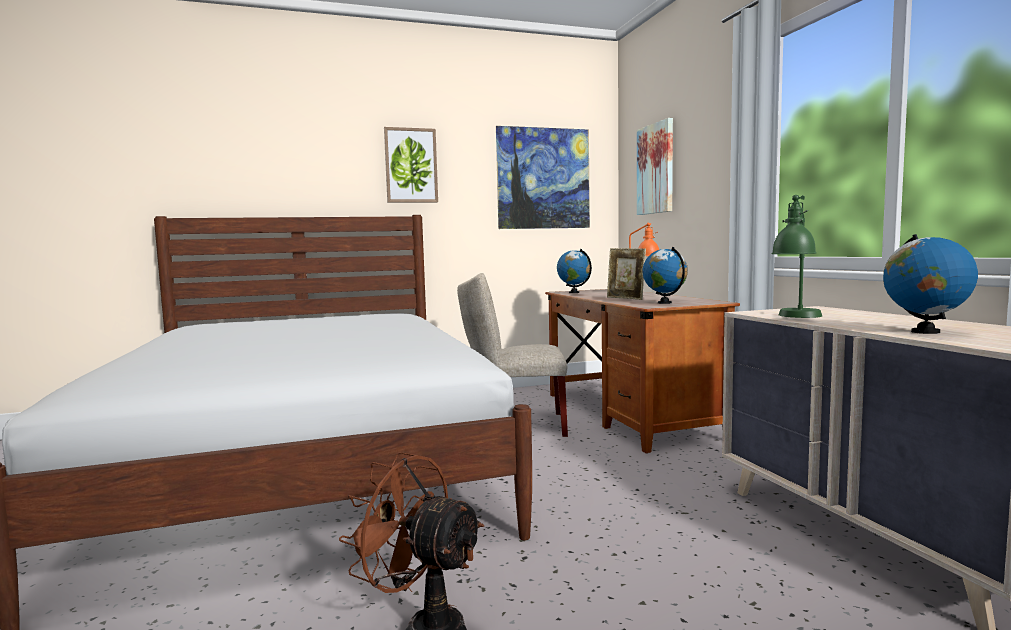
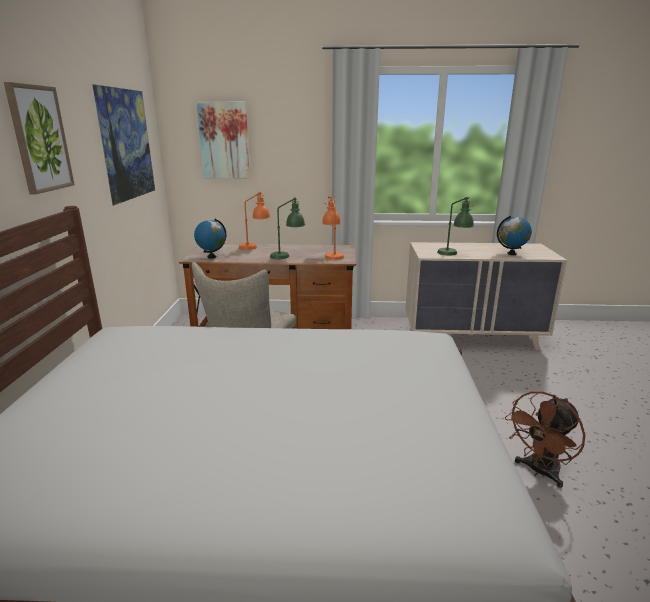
camera: 70 degrees left, 15 degrees up
(625, 298) = (288, 255): picture frame -> green table lamp
(664, 303) = (332, 255): globe -> orange table lamp

